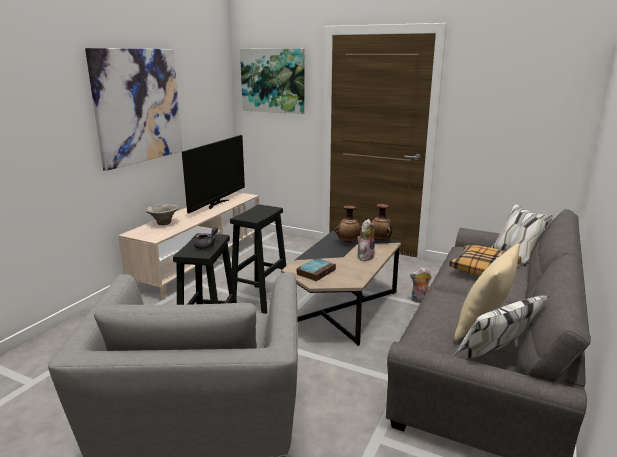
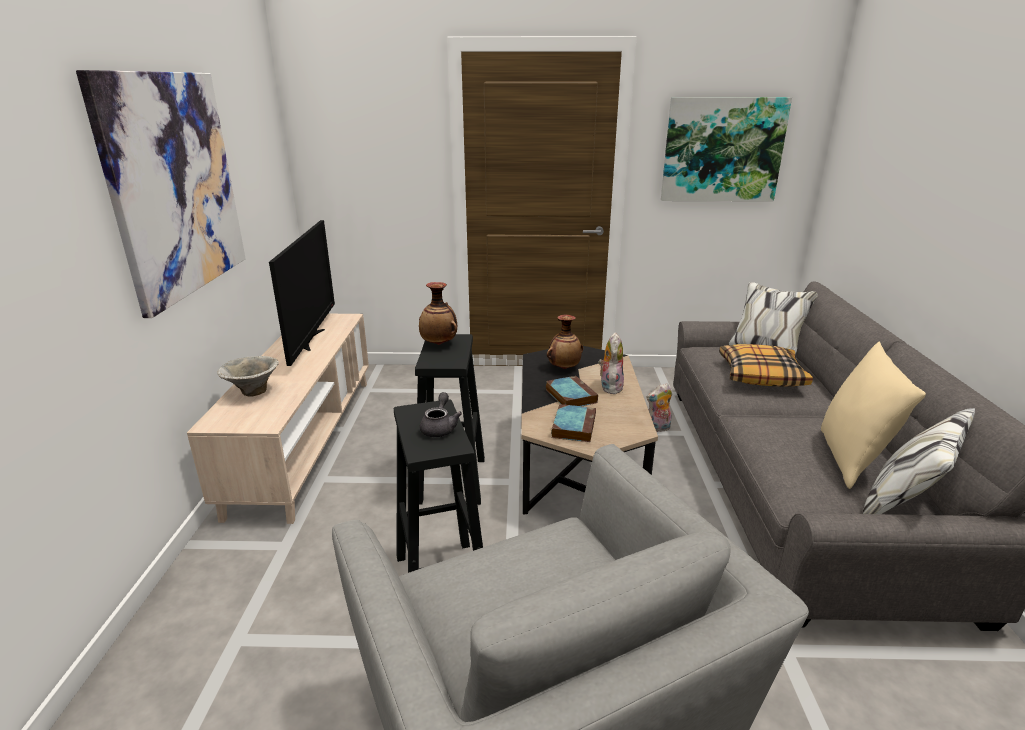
camera: 25 degrees left, 5 degrees up
(273, 81) = (360, 127): picture -> picture (722, 150)
(333, 256) = (570, 395): none -> book
(380, 240) = (601, 357): vase -> vase (439, 344)

